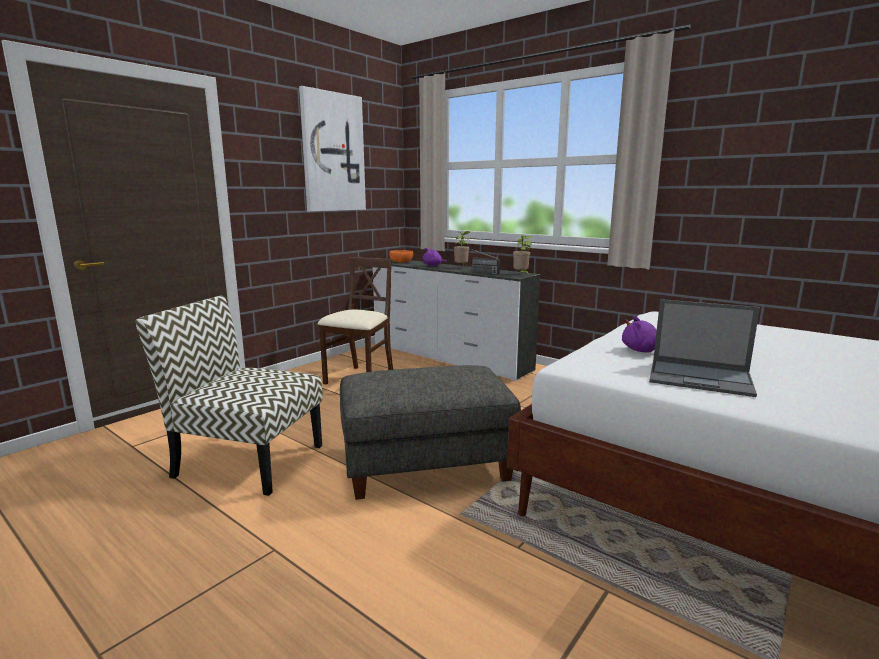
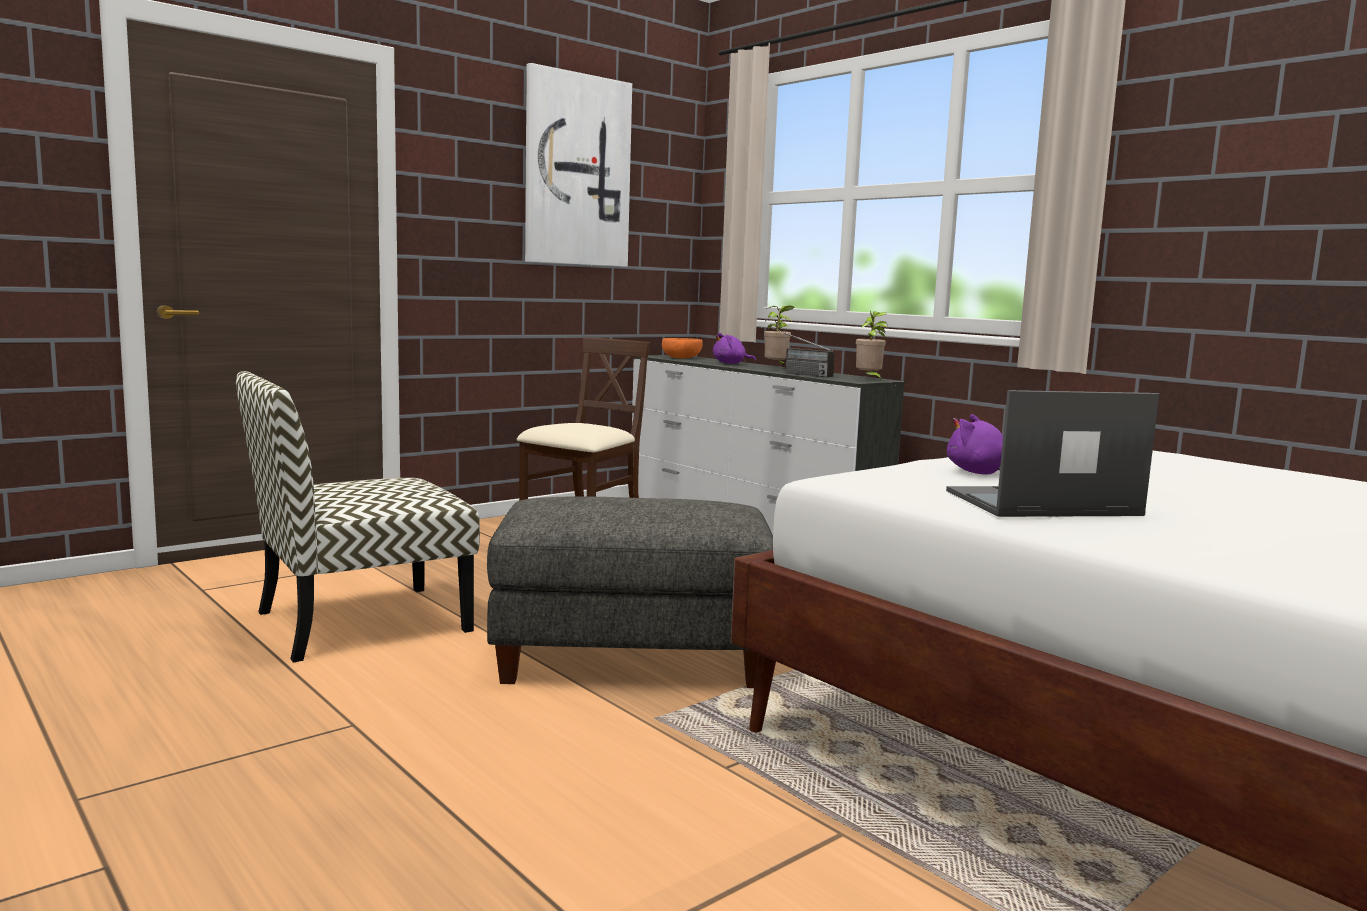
camera: 10 degrees right, 5 degrees down
(247, 460) = (359, 622): chair -> chair turned 60 degrees counterclockwise
(701, 378) = (1039, 503): laptop -> laptop turned 135 degrees clockwise

